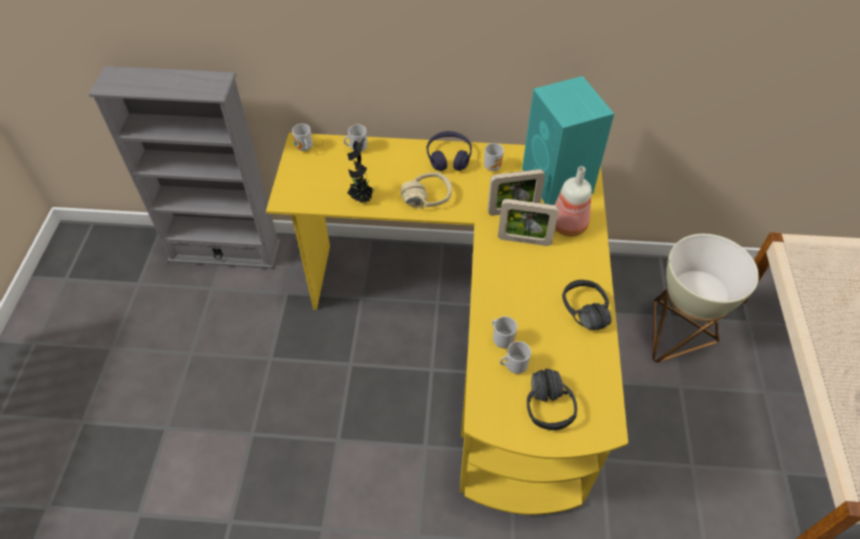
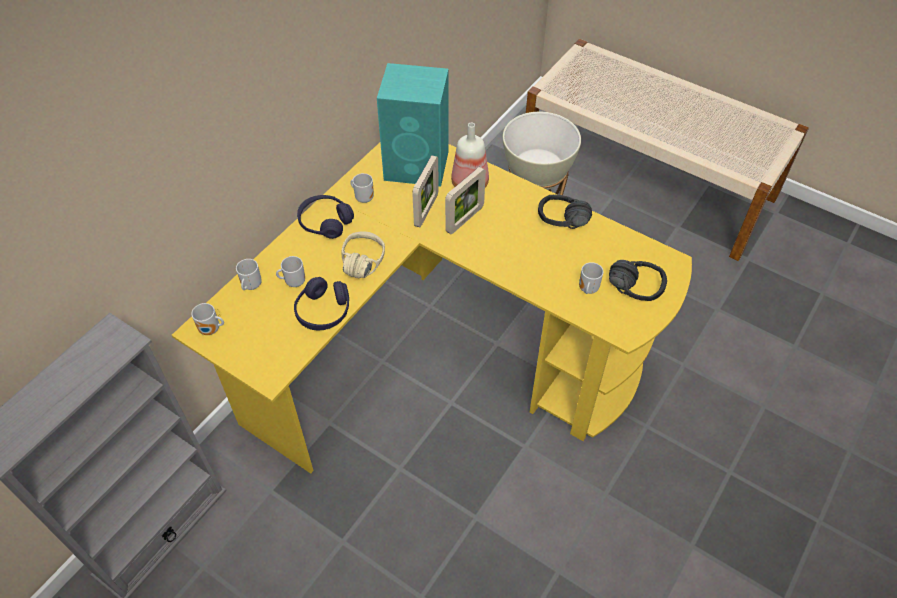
camera: 60 degrees left, 0 degrees up
(362, 199) = (323, 311): potted plant -> purple headphones
(502, 340) = (557, 284): mug -> mug (294, 281)

